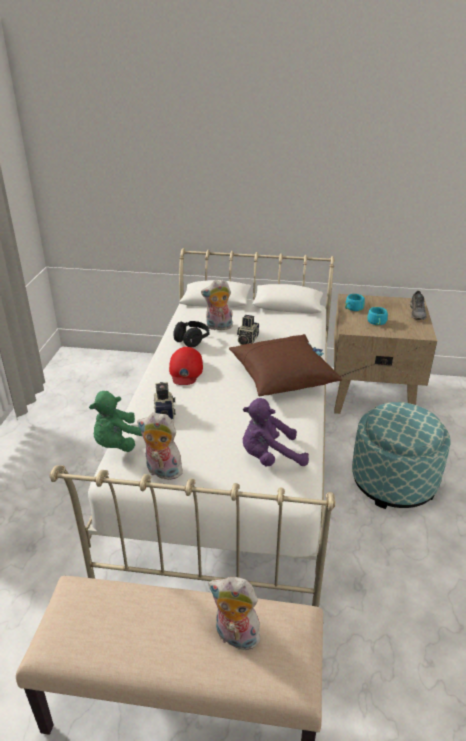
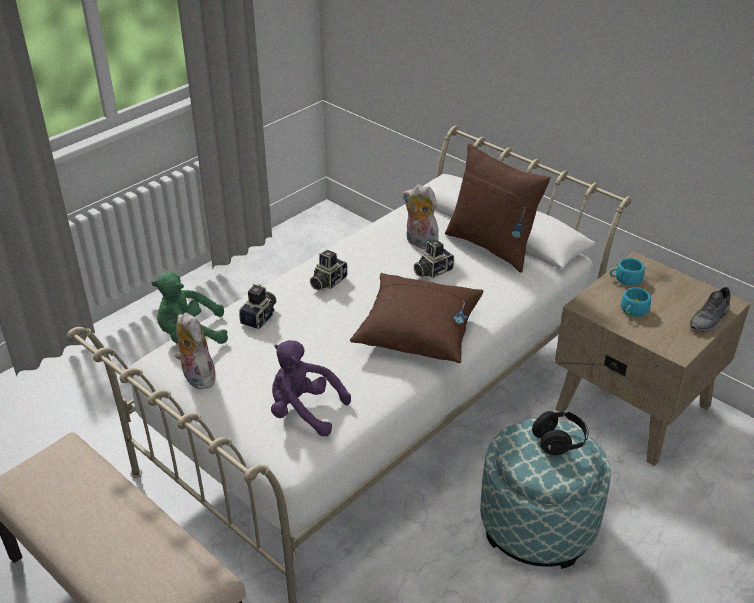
camera: 35 degrees right, 5 degrees up
(185, 371) = (327, 282): red cap -> camera
(192, 340) = (372, 248): black headphones -> black headphones (559, 442)
(235, 637) = (138, 557): plush toy -> none
(264, 315) = (490, 247): none -> brown pillow

